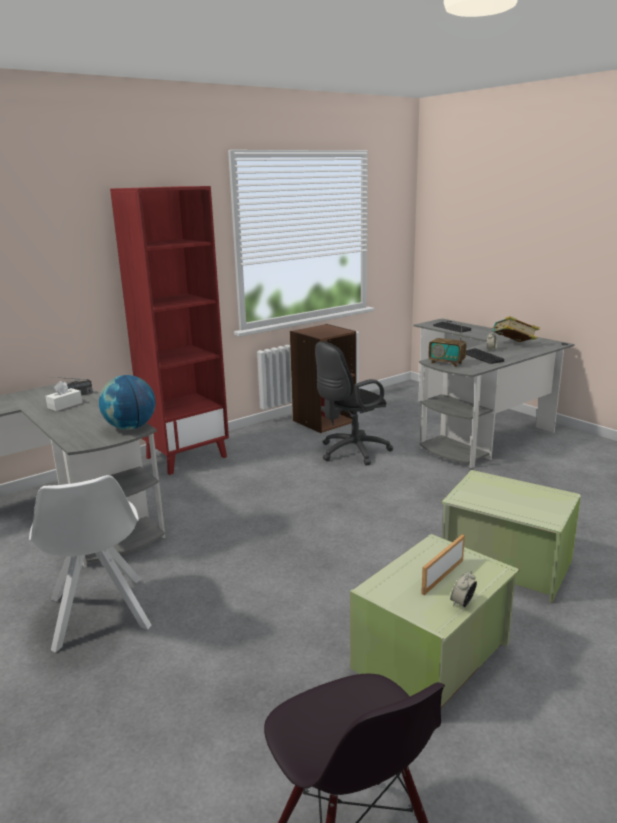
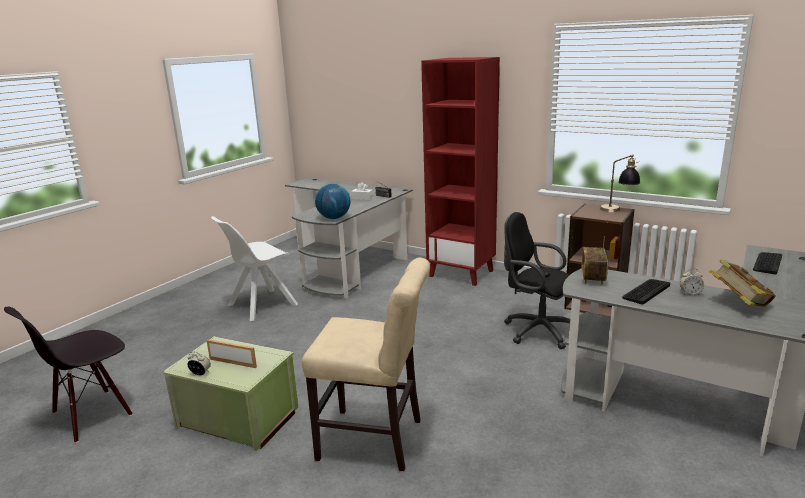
camera: 70 degrees right, 0 degrees up
(325, 327) = (618, 211): none -> table lamp
(506, 562) = (376, 440): green storage box -> beige chair

